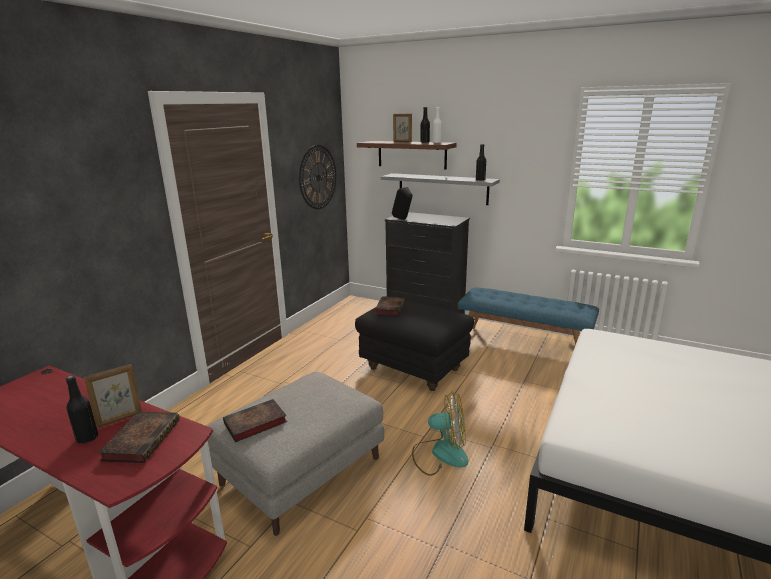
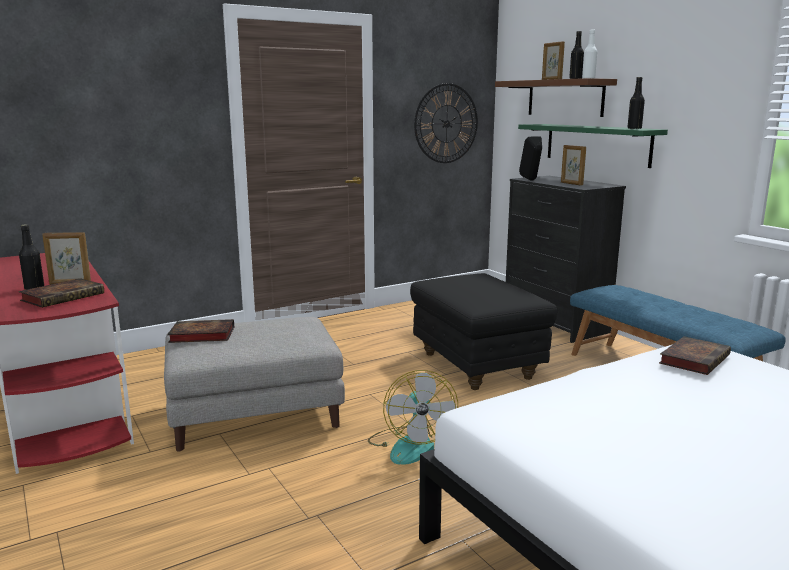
camera: 30 degrees right, 5 degrees down
(389, 308) = (458, 278): book -> book (694, 359)
(435, 220) = (571, 184): none -> picture frame
(440, 454) = (410, 445): fan -> fan turned 45 degrees clockwise
(442, 188) = (597, 144): grey shelf -> green shelf

